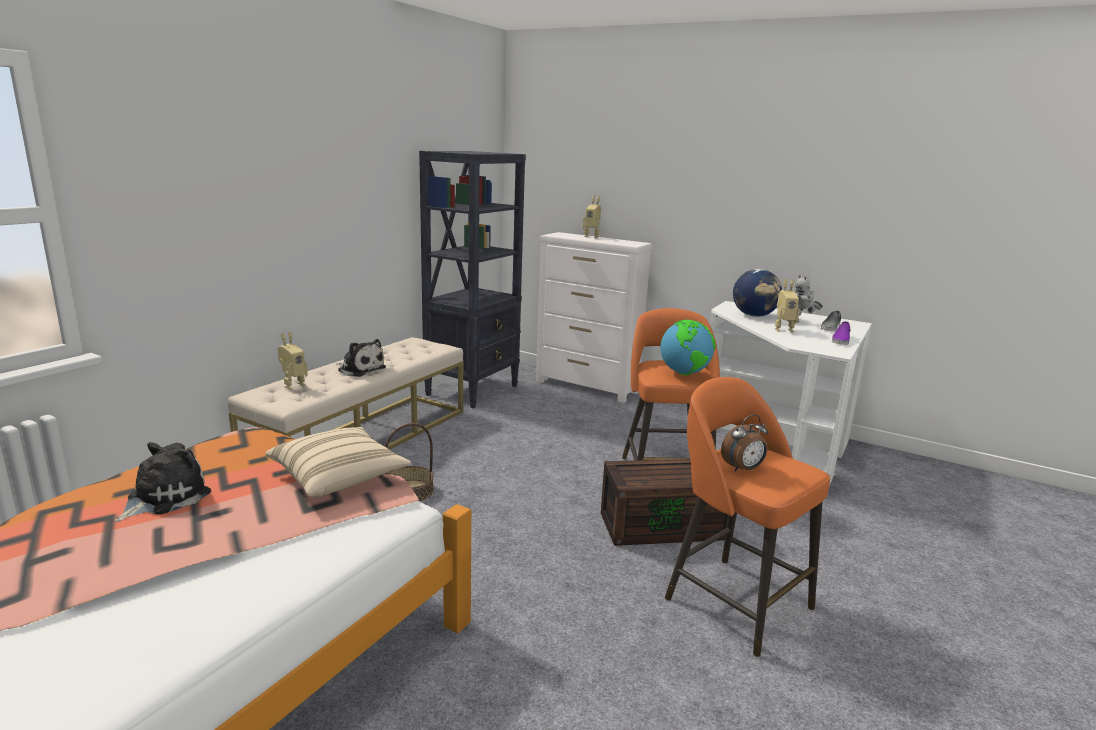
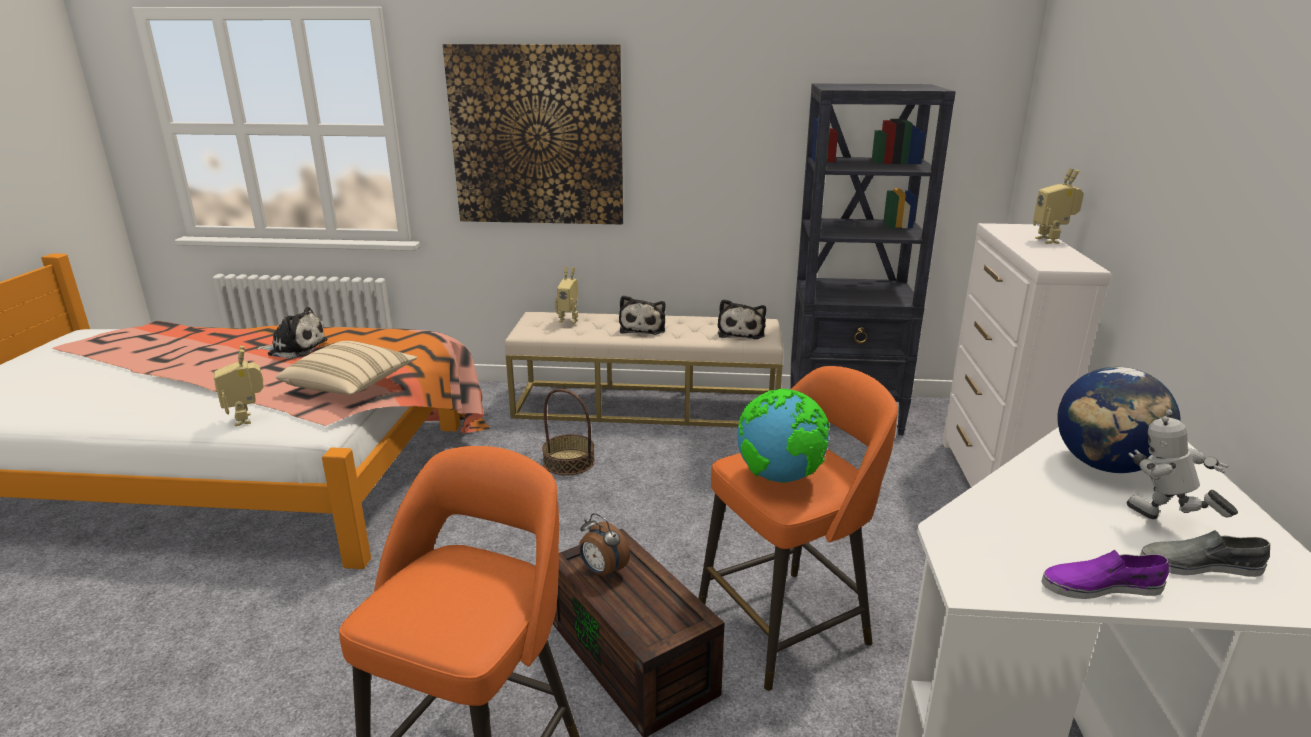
camera: 65 degrees right, 5 degrees up
(226, 207) = (537, 136): none -> picture
(421, 349) = (741, 332): none -> plush toy
(743, 469) = (426, 578): alarm clock -> alarm clock (602, 571)
(782, 329) = (1052, 506): toy robot -> toy robot (248, 419)

